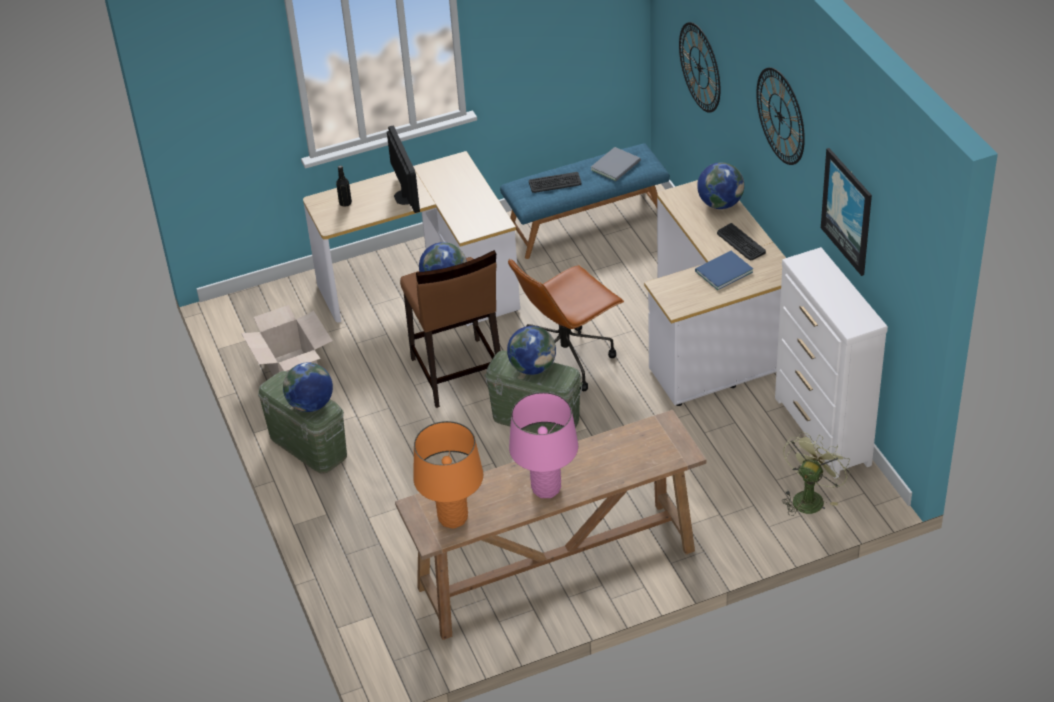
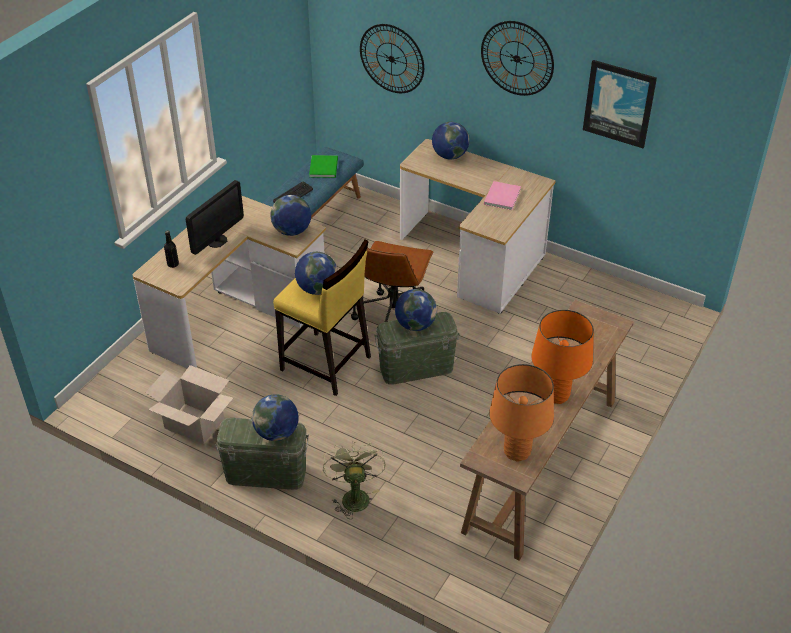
camera: 40 degrees left, 0 degrees up
(404, 197) = (217, 241): monitor -> monitor turned 90 degrees clockwise
(457, 373) = (326, 364): brown stool -> yellow stool
(480, 217) = (292, 231): none -> globe
(546, 488) = (556, 395): pink table lamp -> orange table lamp
(617, 165) = (324, 167): grey book -> green book
(722, 271) = (501, 197): blue book -> pink book
(740, 243) = (491, 174): keyboard -> none
(810, 497) = (643, 330): green fan -> green fan (354, 495)
(822, 432) = (605, 286): white dresser -> none

